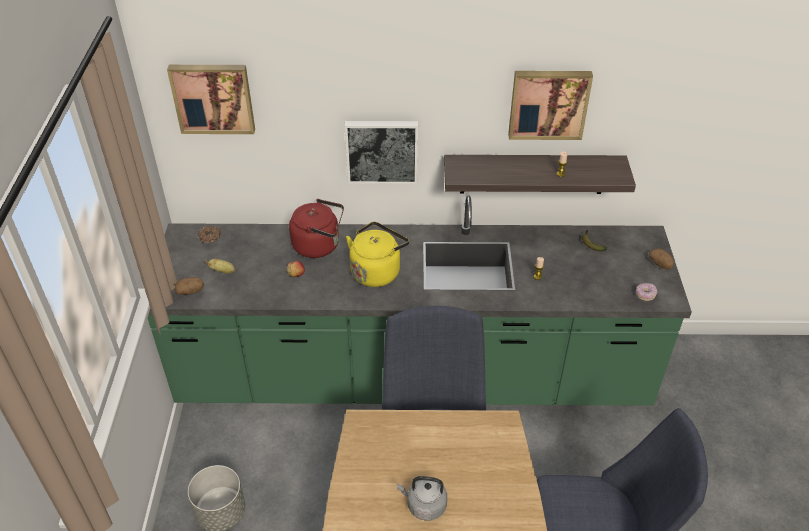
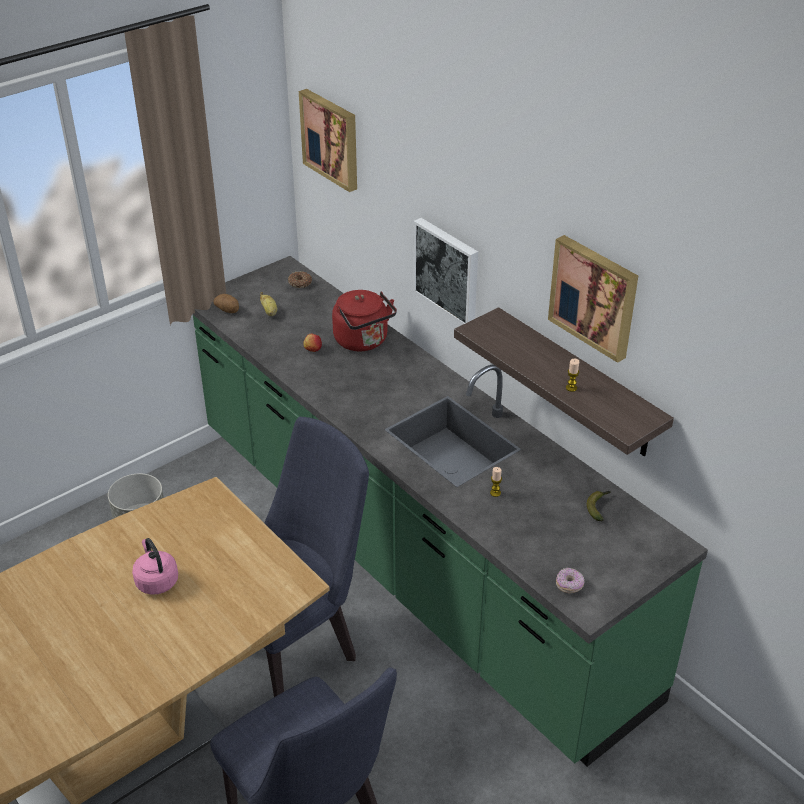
camera: 50 degrees right, 5 degrees down
(377, 271) = (373, 390): yellow kettle -> none
(424, 505) = (156, 580): grey kettle -> pink kettle
(660, 264) = (636, 575): potato -> none

